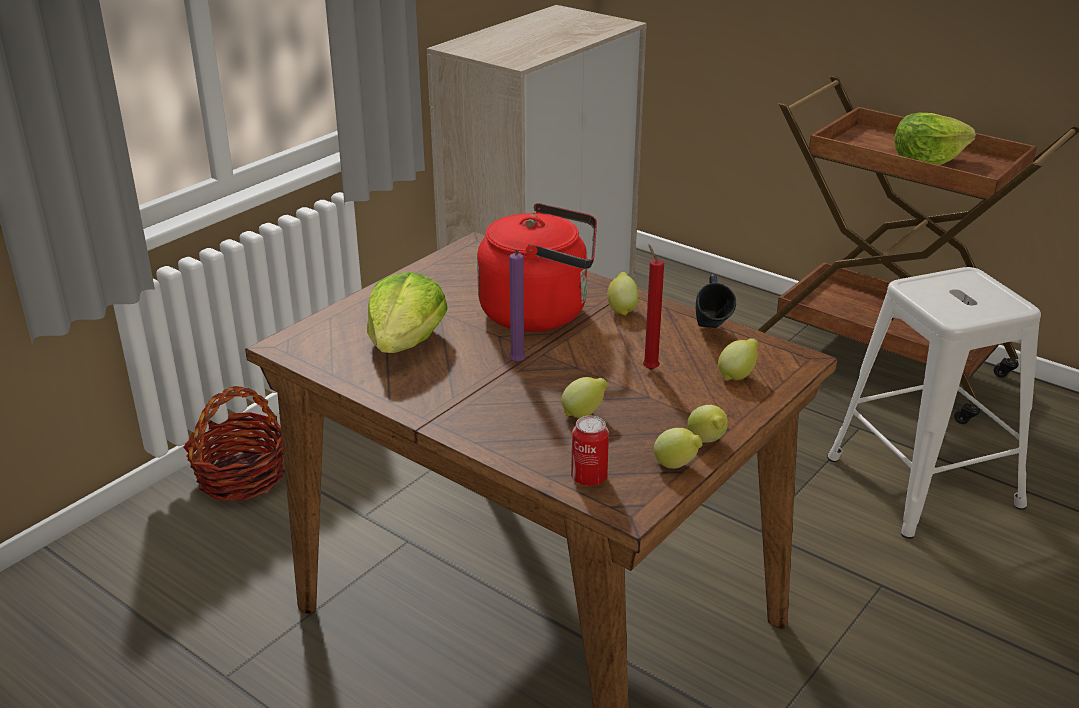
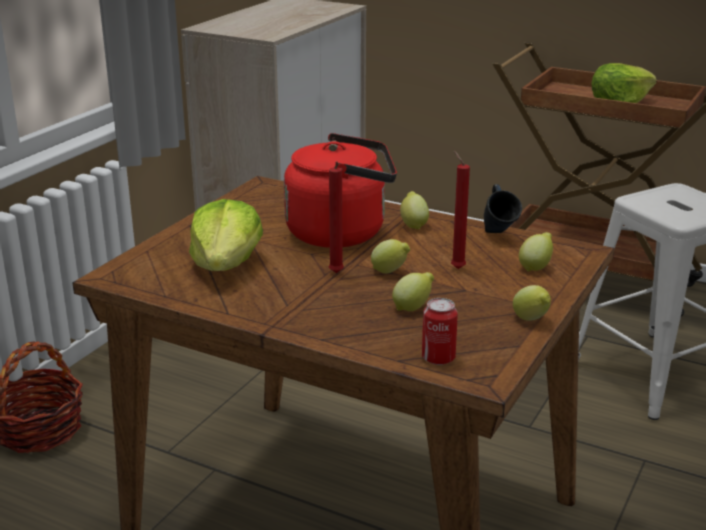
camera: 10 degrees left, 5 degrees down
(517, 364) = (336, 274): purple candle -> red candle
(676, 466) = (513, 341): lemon -> lemon (390, 272)

